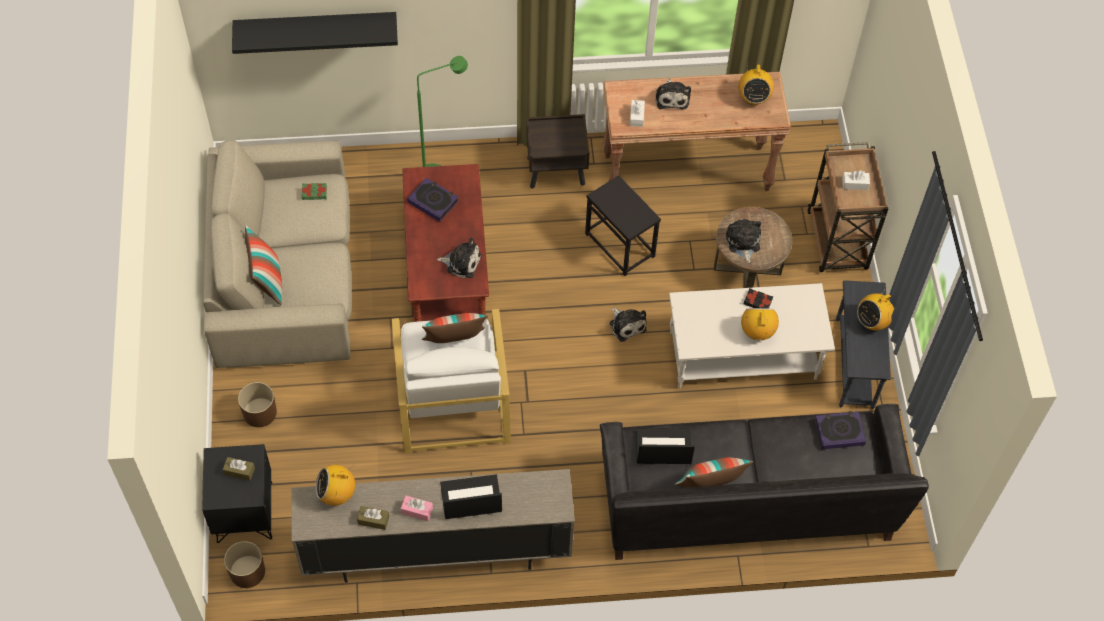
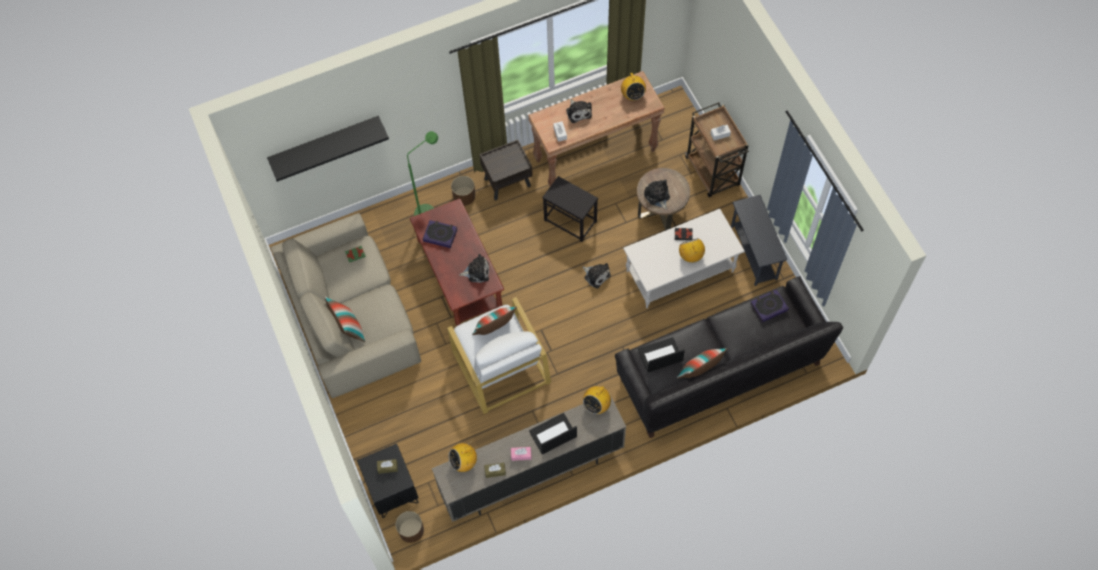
camera: 15 degrees left, 5 degrees up
(259, 412) = (374, 419): brown planter -> brown planter (464, 196)
(872, 322) = (761, 224): radio -> radio (596, 405)

